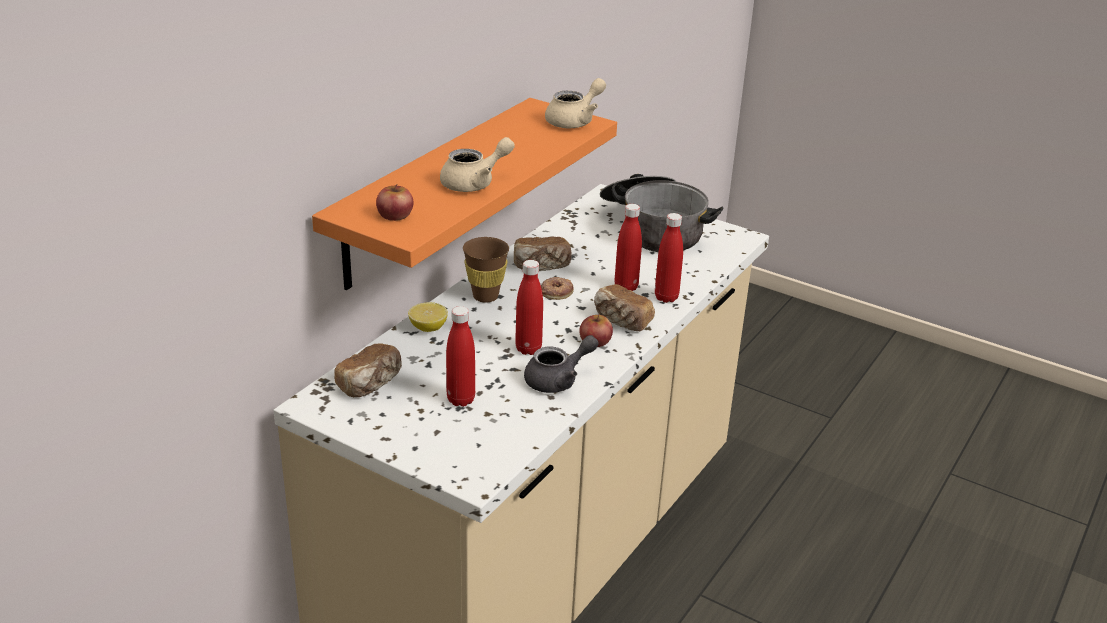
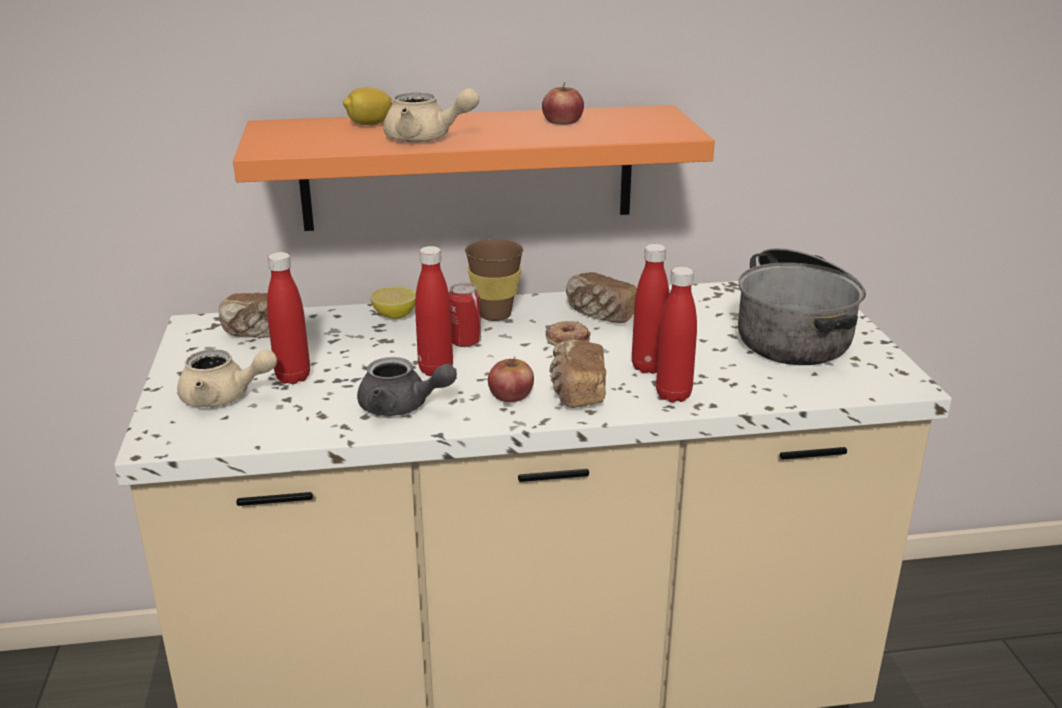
camera: 50 degrees right, 5 degrees down
(395, 215) = (298, 137): apple -> apple (562, 121)
(407, 185) = (369, 124): none -> lemon
(506, 323) = (465, 342): none -> can
(575, 121) = (665, 128): beige teapot -> beige teapot (224, 397)

